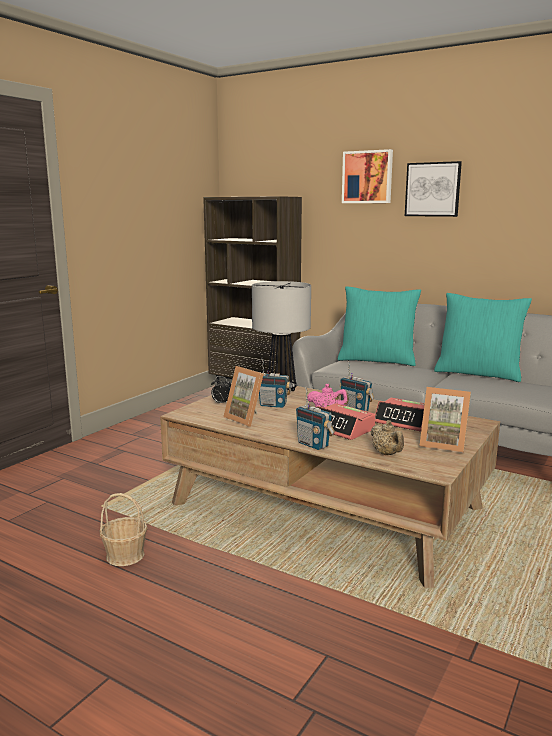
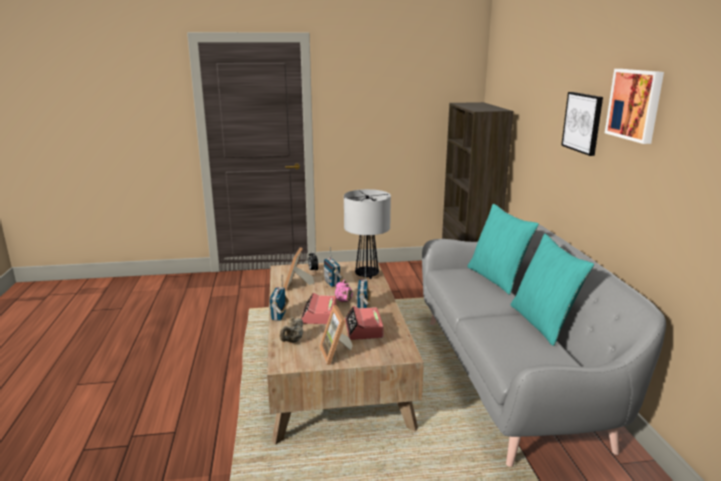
camera: 50 degrees right, 5 degrees up
(125, 555) = (210, 338): basket -> none
(367, 177) = (549, 100): picture -> picture (635, 104)

